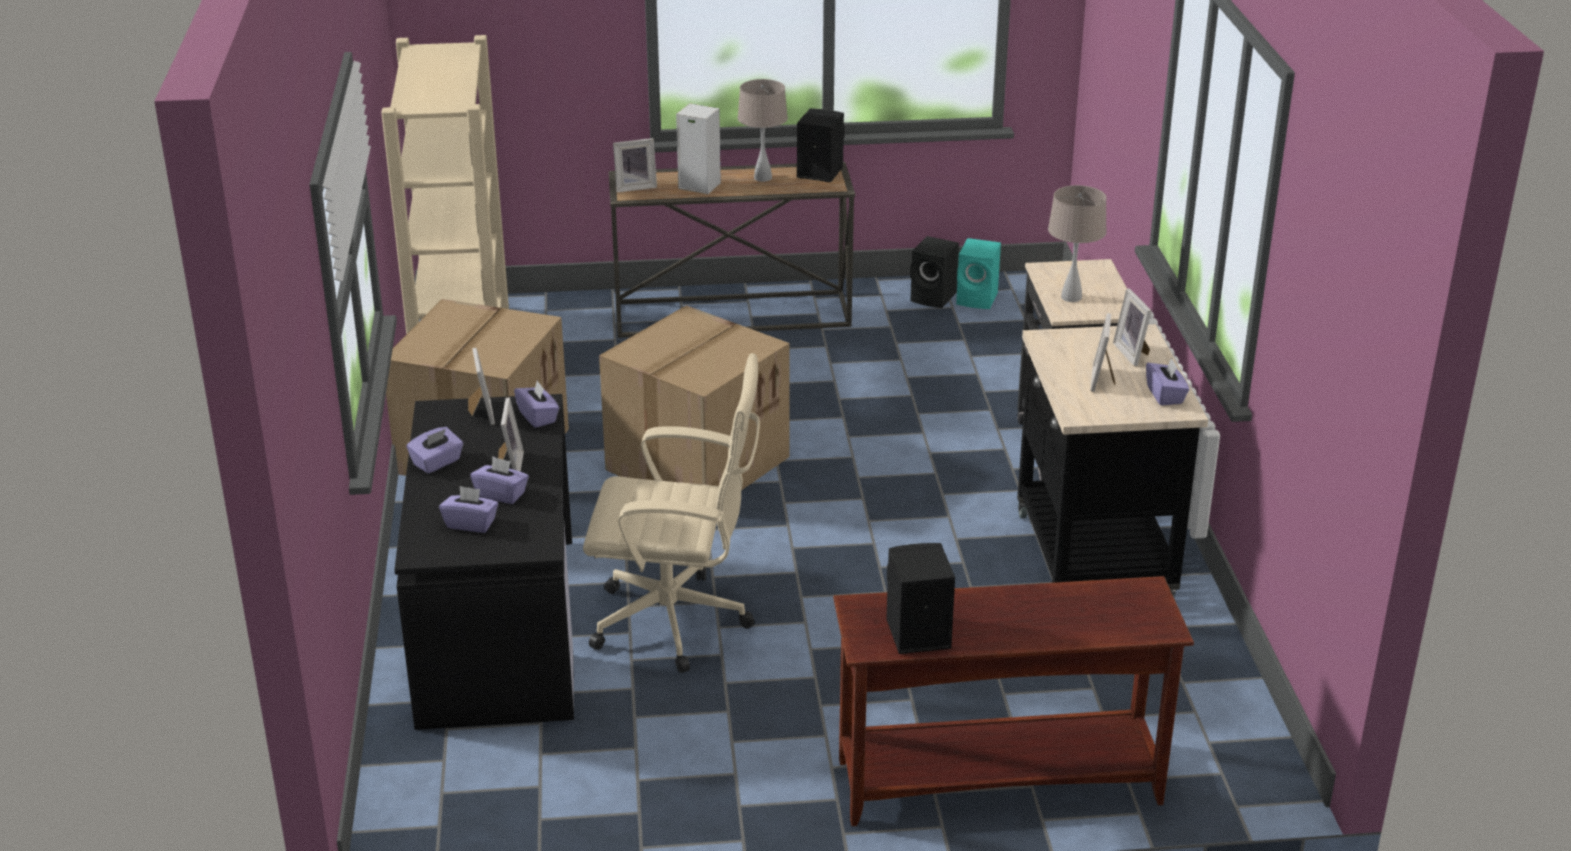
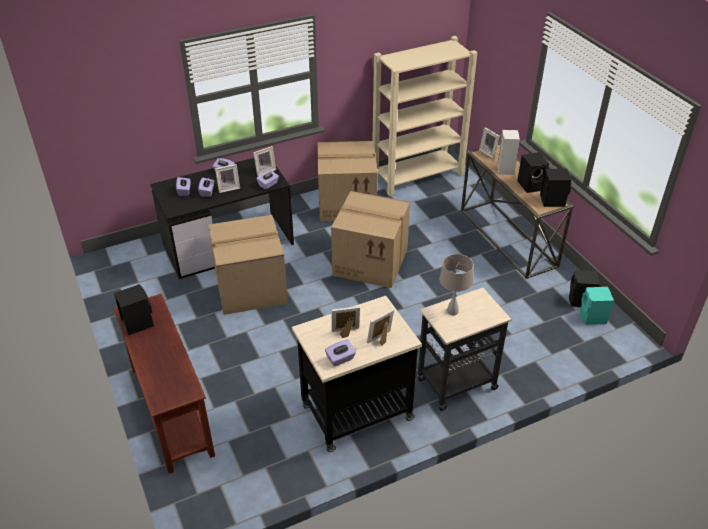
camera: 70 degrees right, 10 degrees up
(678, 623) = (250, 288): beige office chair -> cardboard box
(762, 178) = (531, 185): beige table lamp -> black speaker

